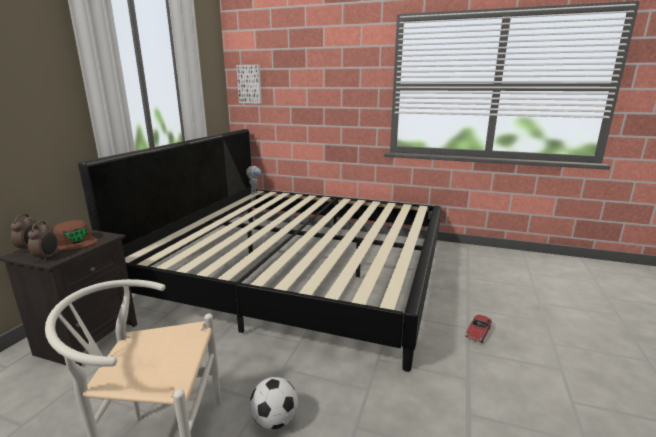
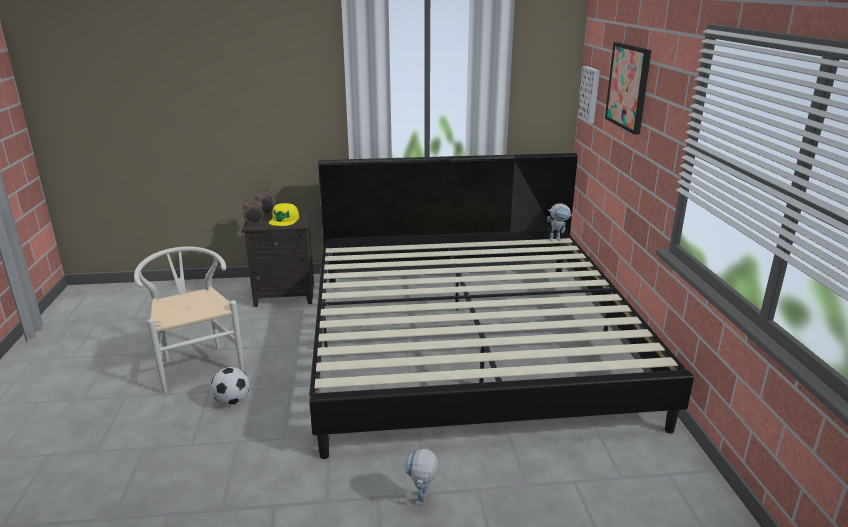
camera: 65 degrees right, 5 degrees up
(75, 241) = (284, 220): brown cap -> yellow cap
(308, 67) = (628, 87): none -> picture
(478, 333) = (422, 503): toy car -> toy robot

